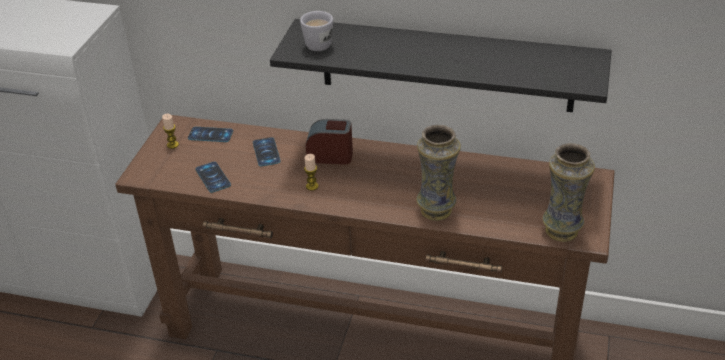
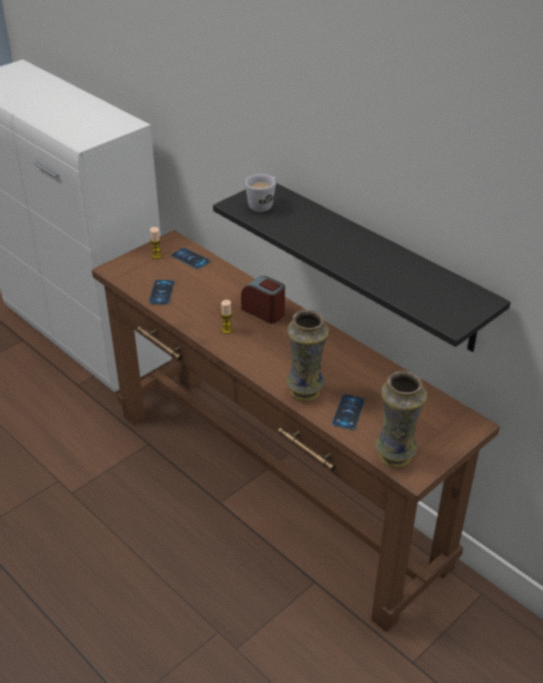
camera: 30 degrees right, 0 degrees up
(266, 152) = (218, 288): phone -> phone (348, 412)

